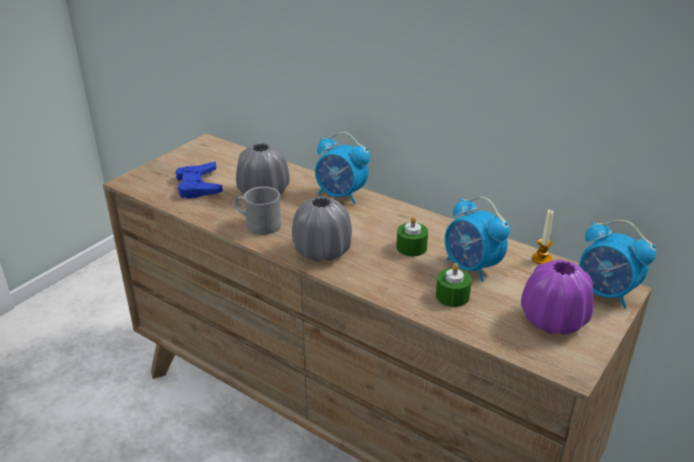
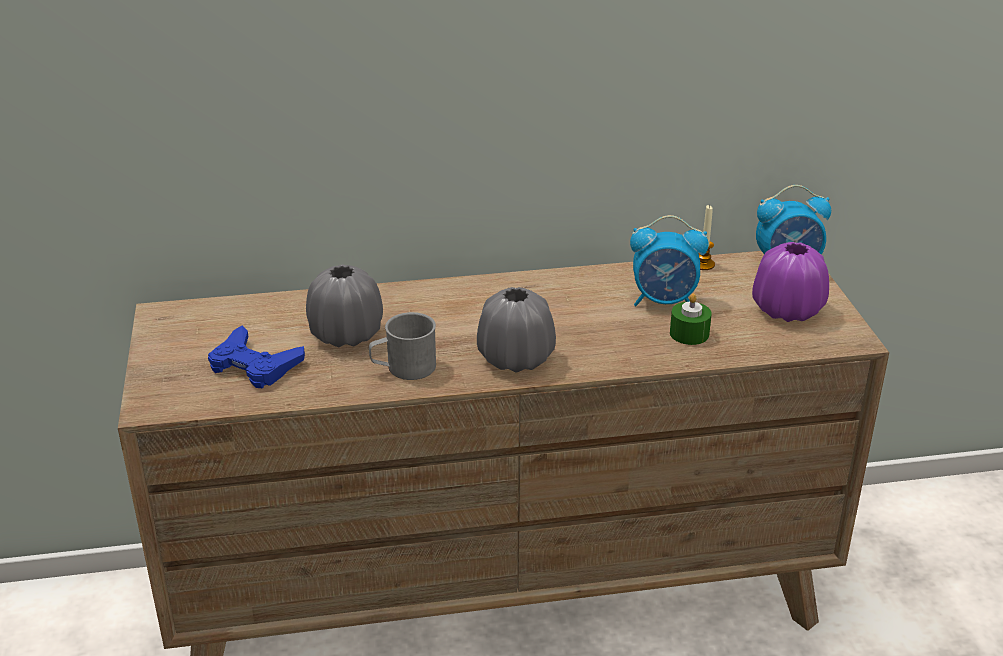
camera: 45 degrees left, 0 degrees up
(341, 195) = (435, 296): alarm clock -> none
(411, 247) = (587, 311): green candle -> none

